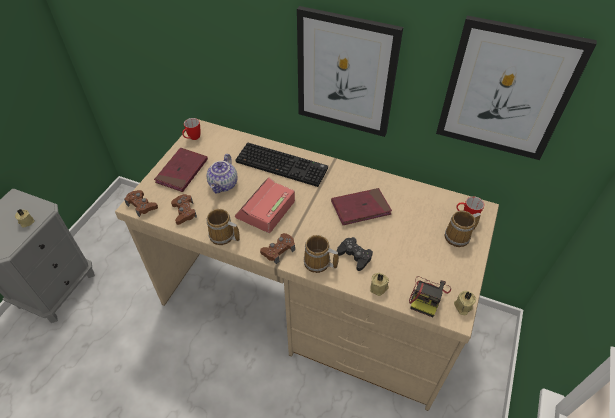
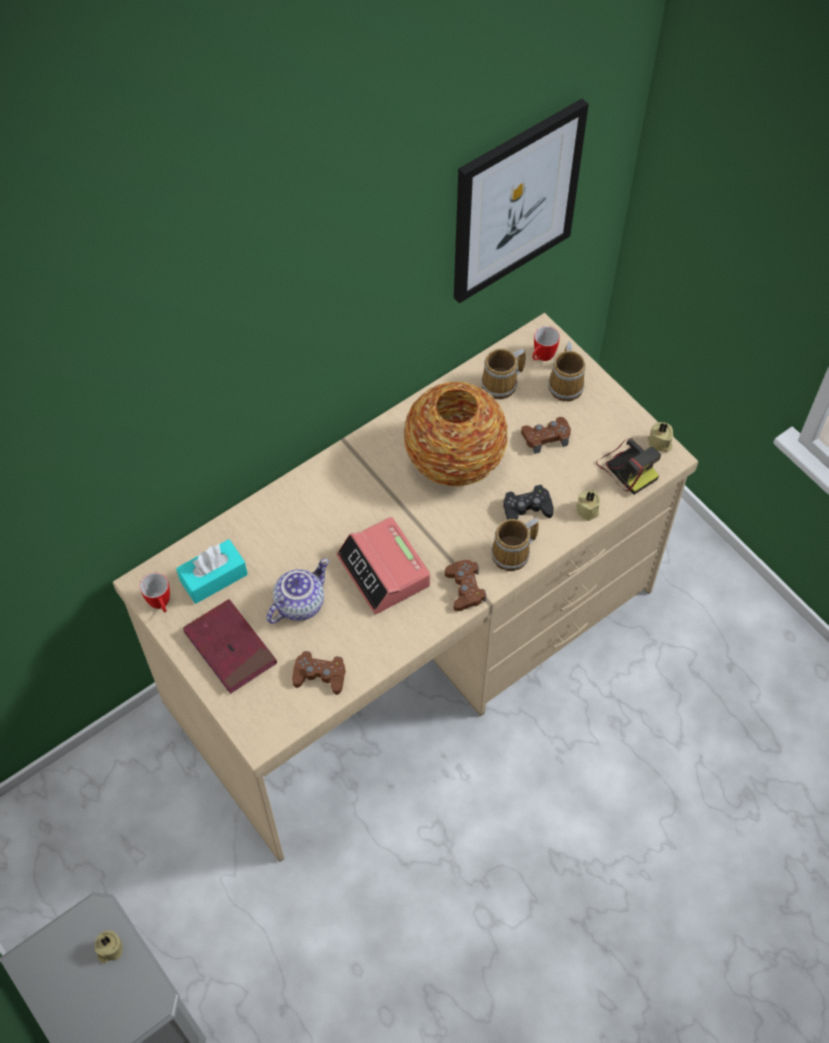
camera: 60 degrees left, 10 degrees up
(142, 205) = (267, 728): brown game controller -> brown game controller (546, 437)
(219, 148) = (213, 577): none -> turquoise tissue box
(223, 236) = (399, 644): mug -> mug (502, 384)
(224, 185) = (299, 603): teapot -> teapot turned 90 degrees counterclockwise
(283, 164) = (309, 509): keyboard -> none
(345, 74) = (331, 332): picture -> none
(360, 208) = (455, 460): red book -> vase

